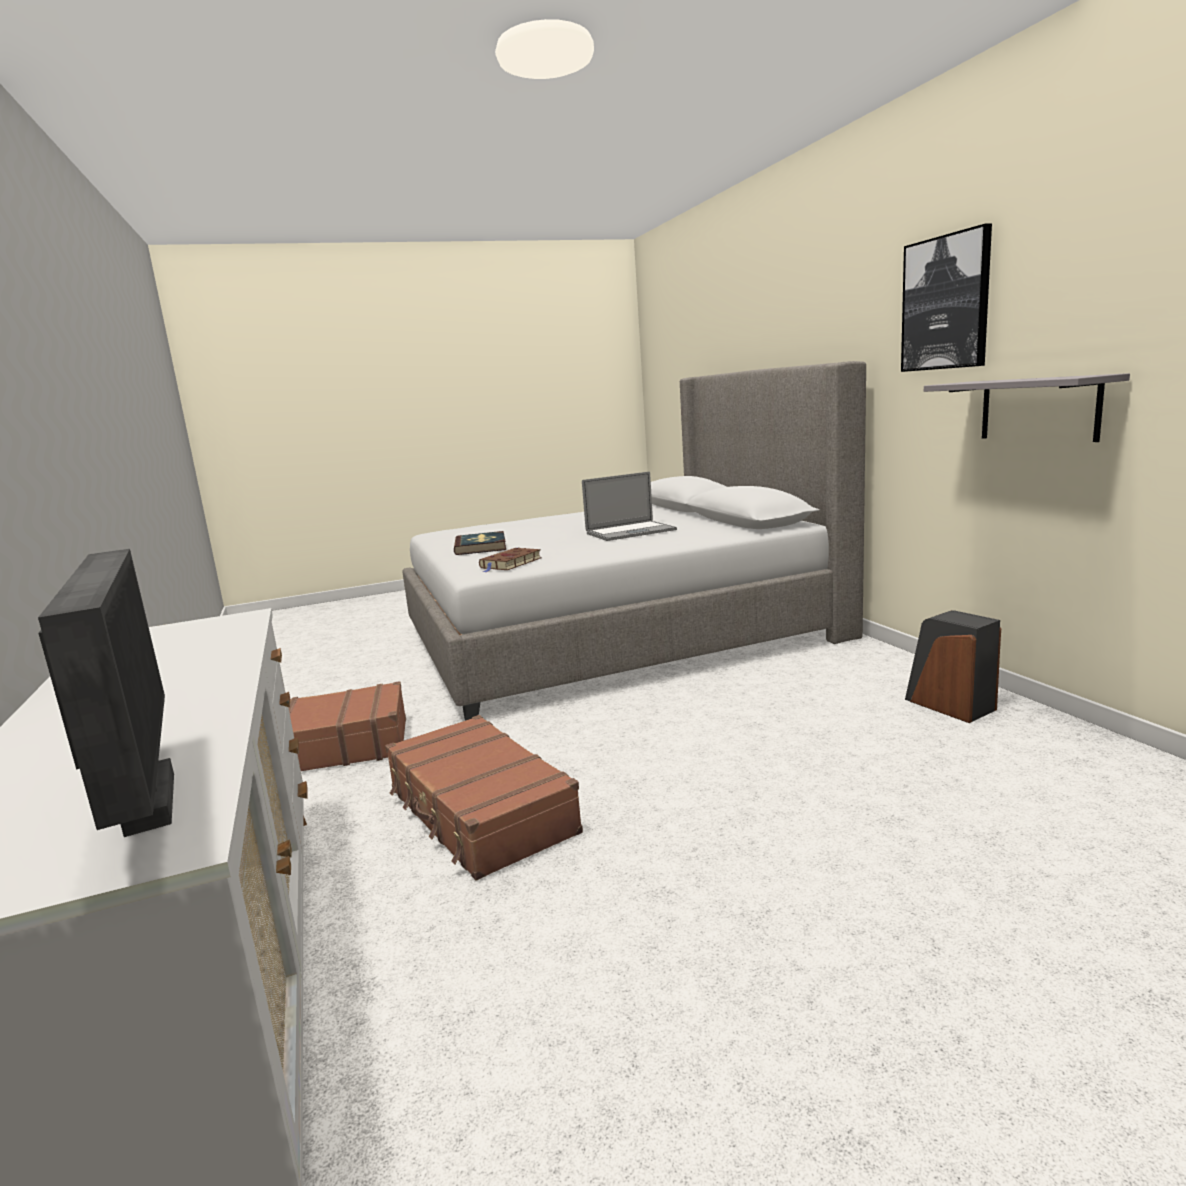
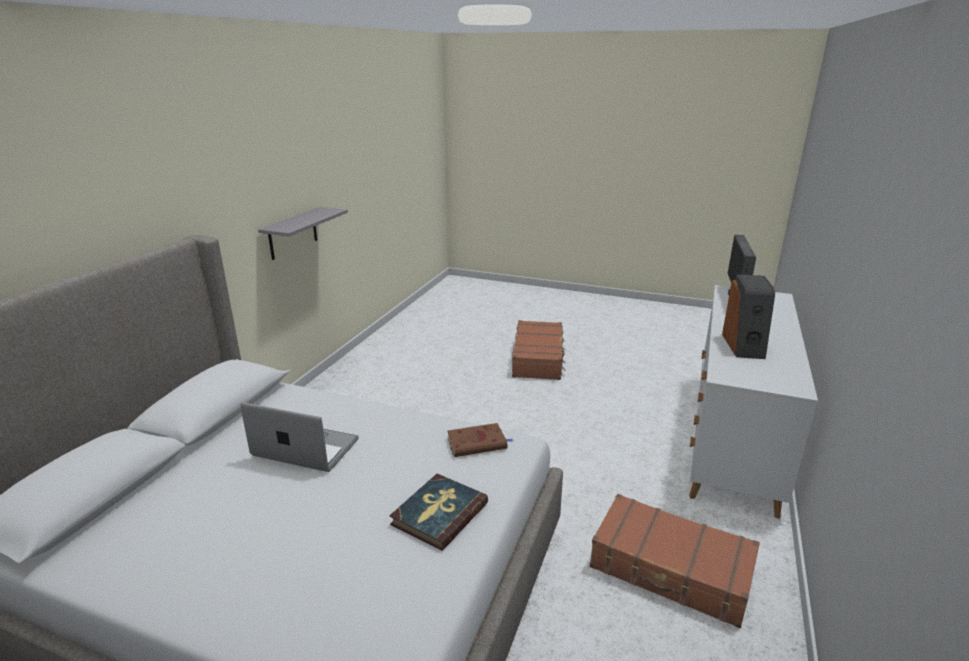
camera: 140 degrees left, 10 degrees up
(479, 812) = (598, 453): brown suitcase -> brown suitcase (538, 358)
(946, 303) = (233, 182): picture -> none
(949, 705) = (343, 390): speaker -> speaker (744, 346)

